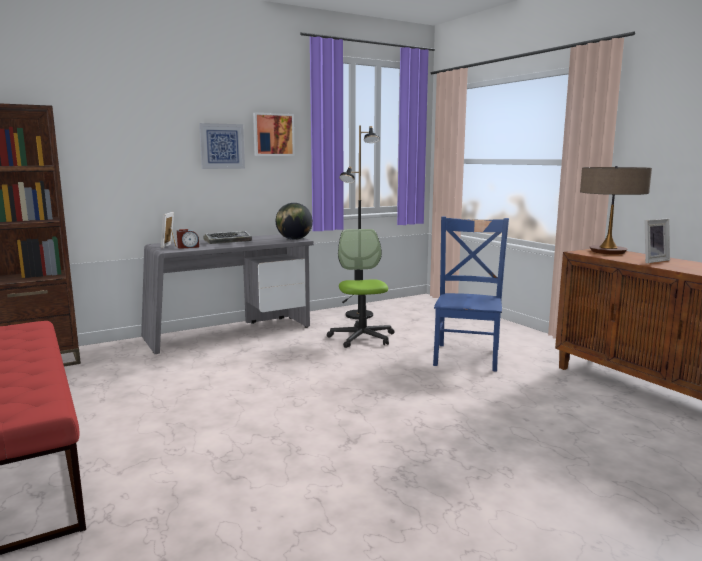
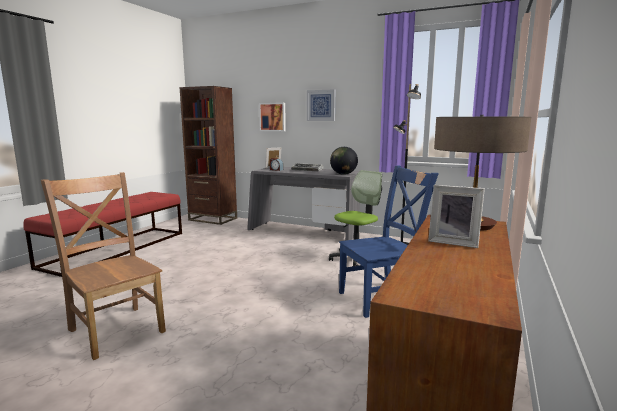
camera: 55 degrees right, 0 degrees up
(273, 134) = (358, 95): picture -> picture (273, 117)
(388, 496) = (116, 329): none -> brown chair

